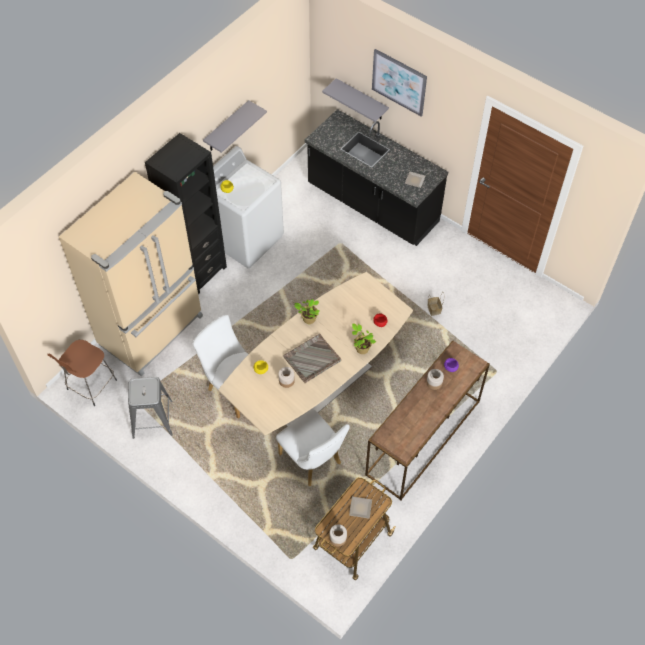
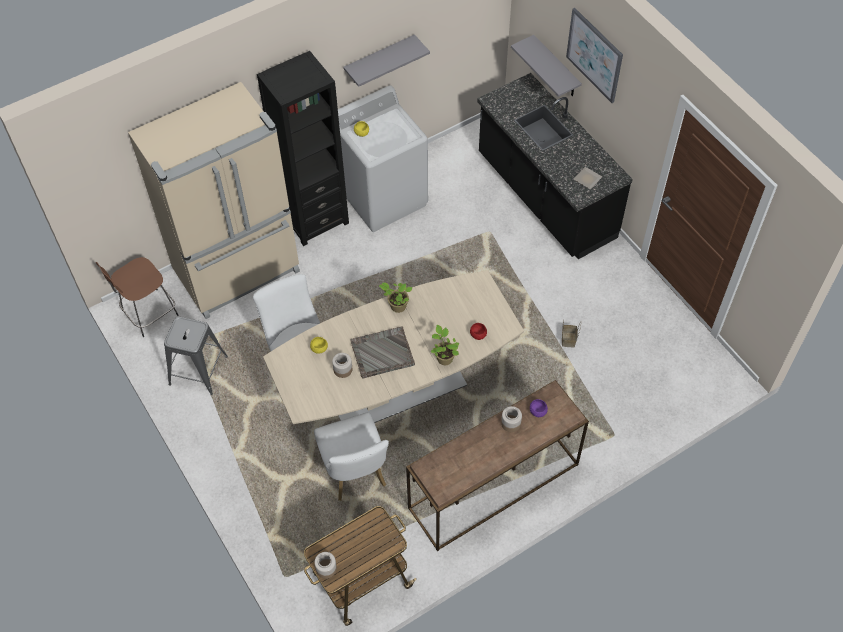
camera: 20 degrees right, 0 degrees up
(361, 507) = (368, 542): plate -> none

